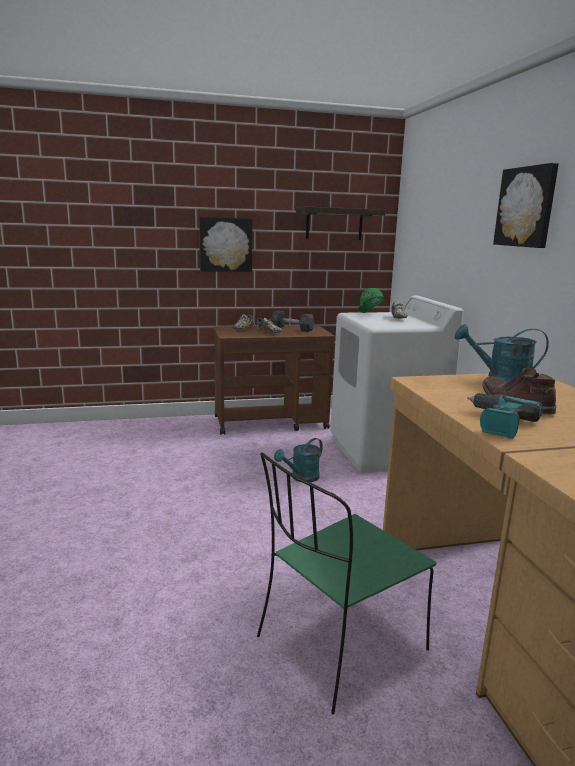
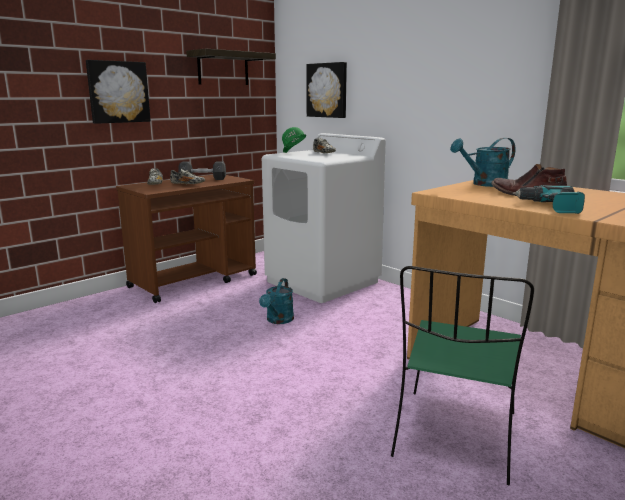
camera: 30 degrees left, 0 degrees up
(526, 207) = (444, 43): picture -> picture (327, 90)

